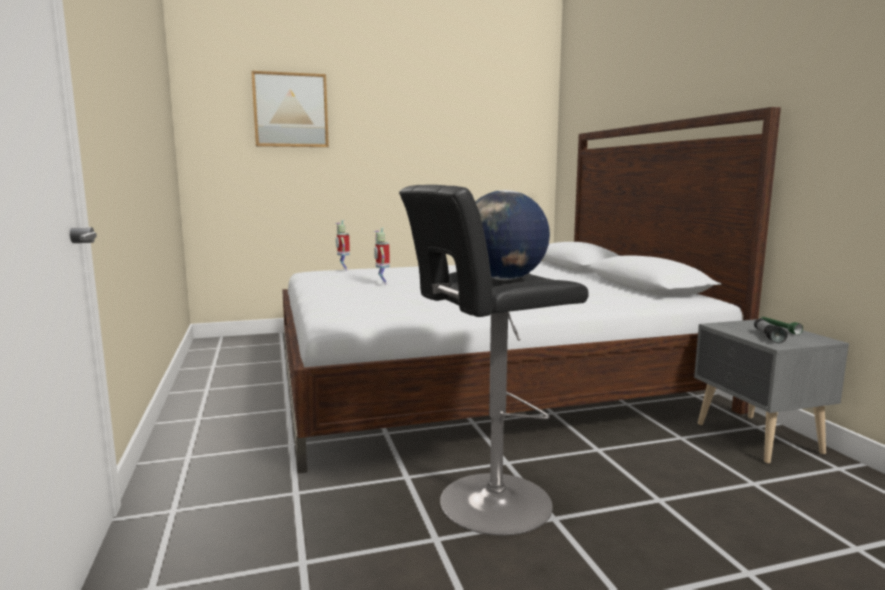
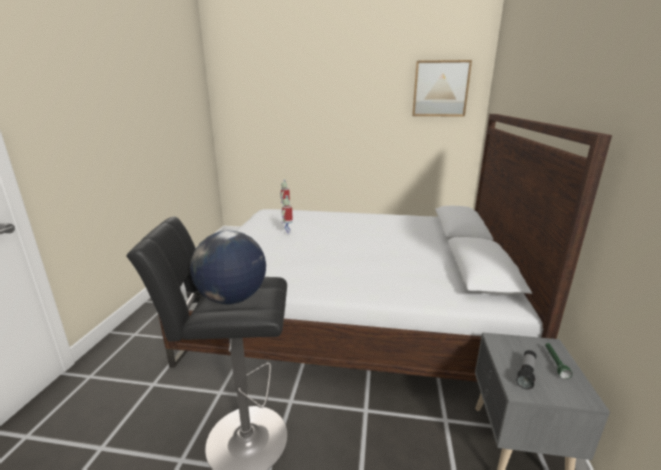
camera: 25 degrees right, 10 degrees up
(290, 110) = (278, 93): picture -> picture (440, 89)

